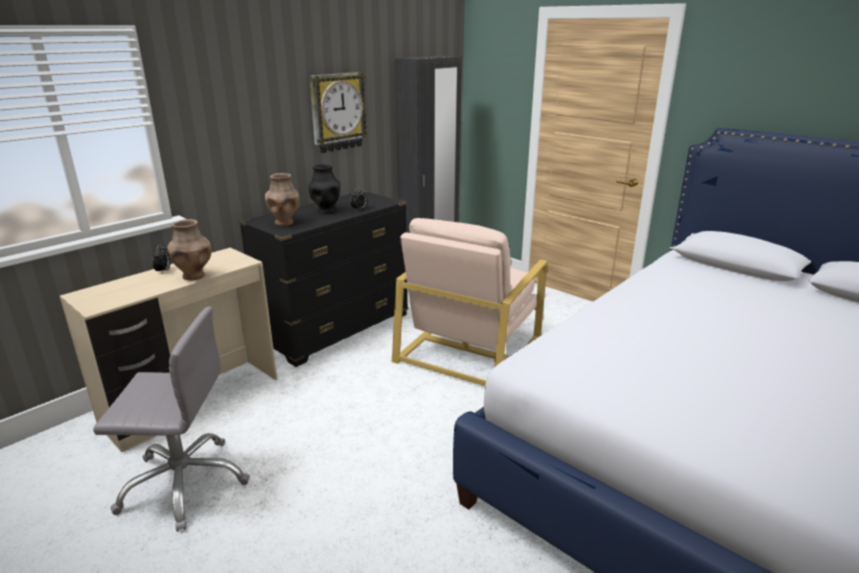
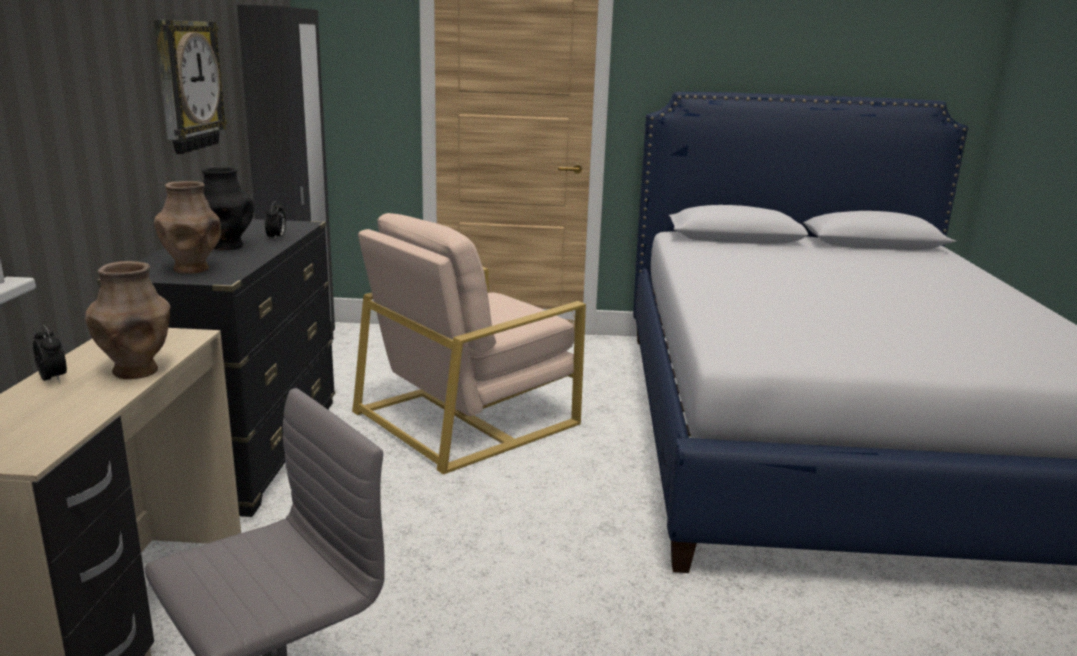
camera: 40 degrees left, 5 degrees down
(469, 348) = (468, 417): beige armchair -> beige armchair turned 60 degrees clockwise

